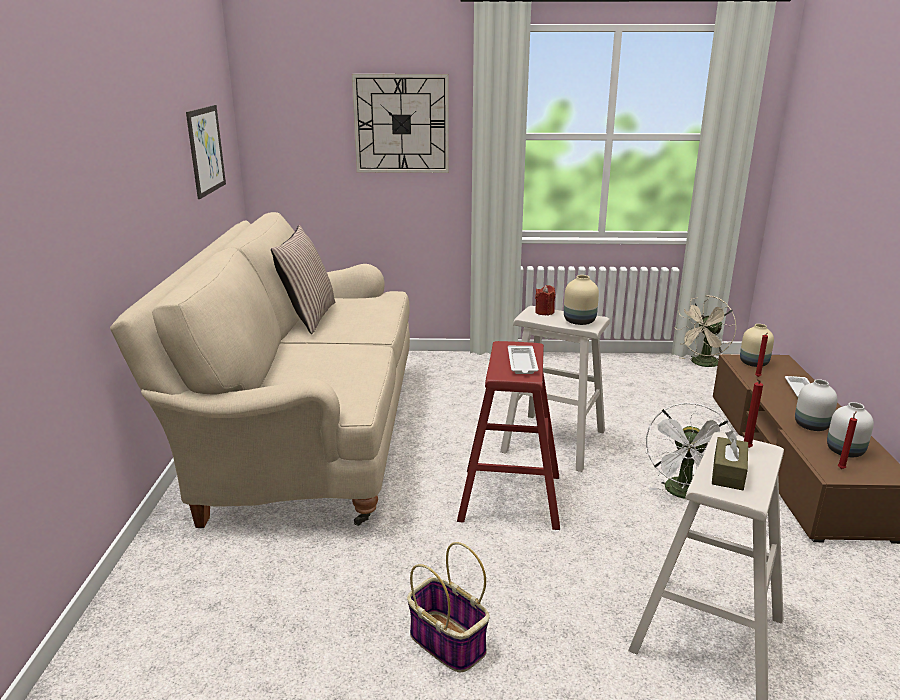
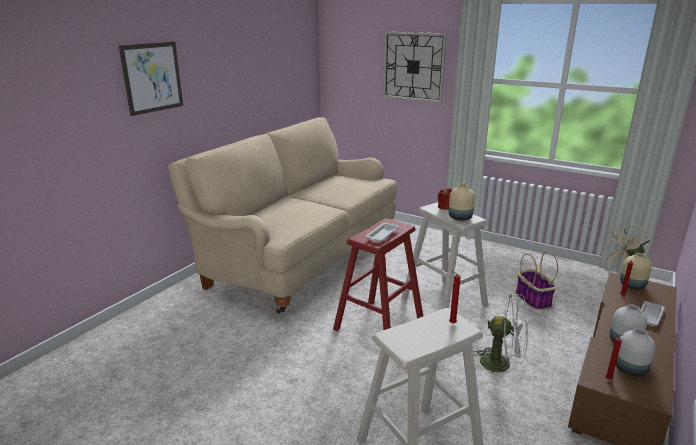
camera: 30 degrees right, 0 degrees up
(206, 150) = (282, 75): picture -> picture (152, 77)
(308, 317) = (317, 184): pillow -> none
(446, 642) = (262, 390): basket -> basket (532, 299)
(684, 494) = (502, 364): white fan -> white fan turned 120 degrees counterclockwise
(728, 473) = (415, 333): brown tissue box -> none

